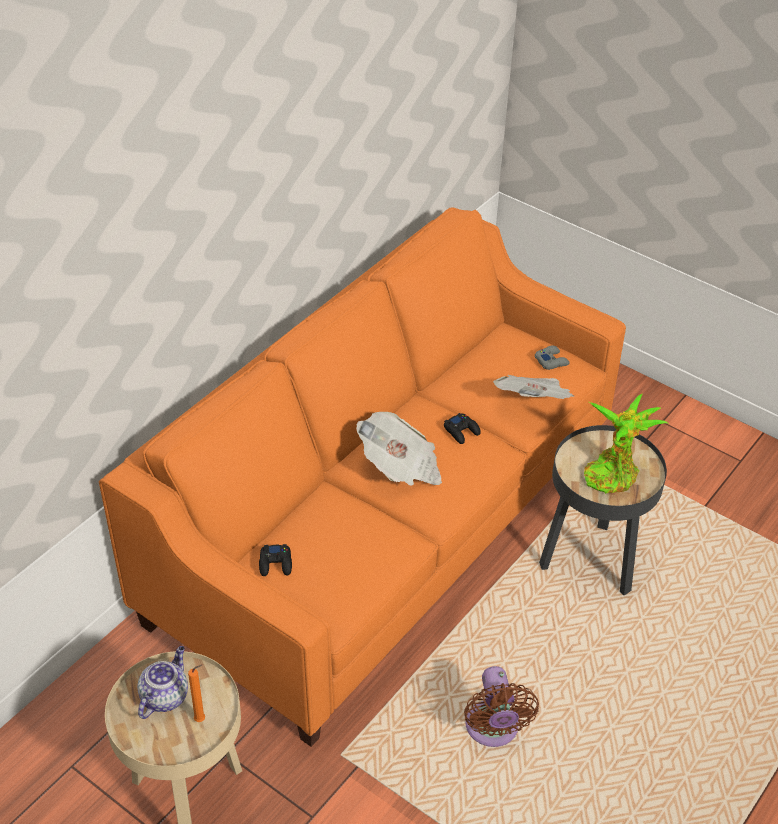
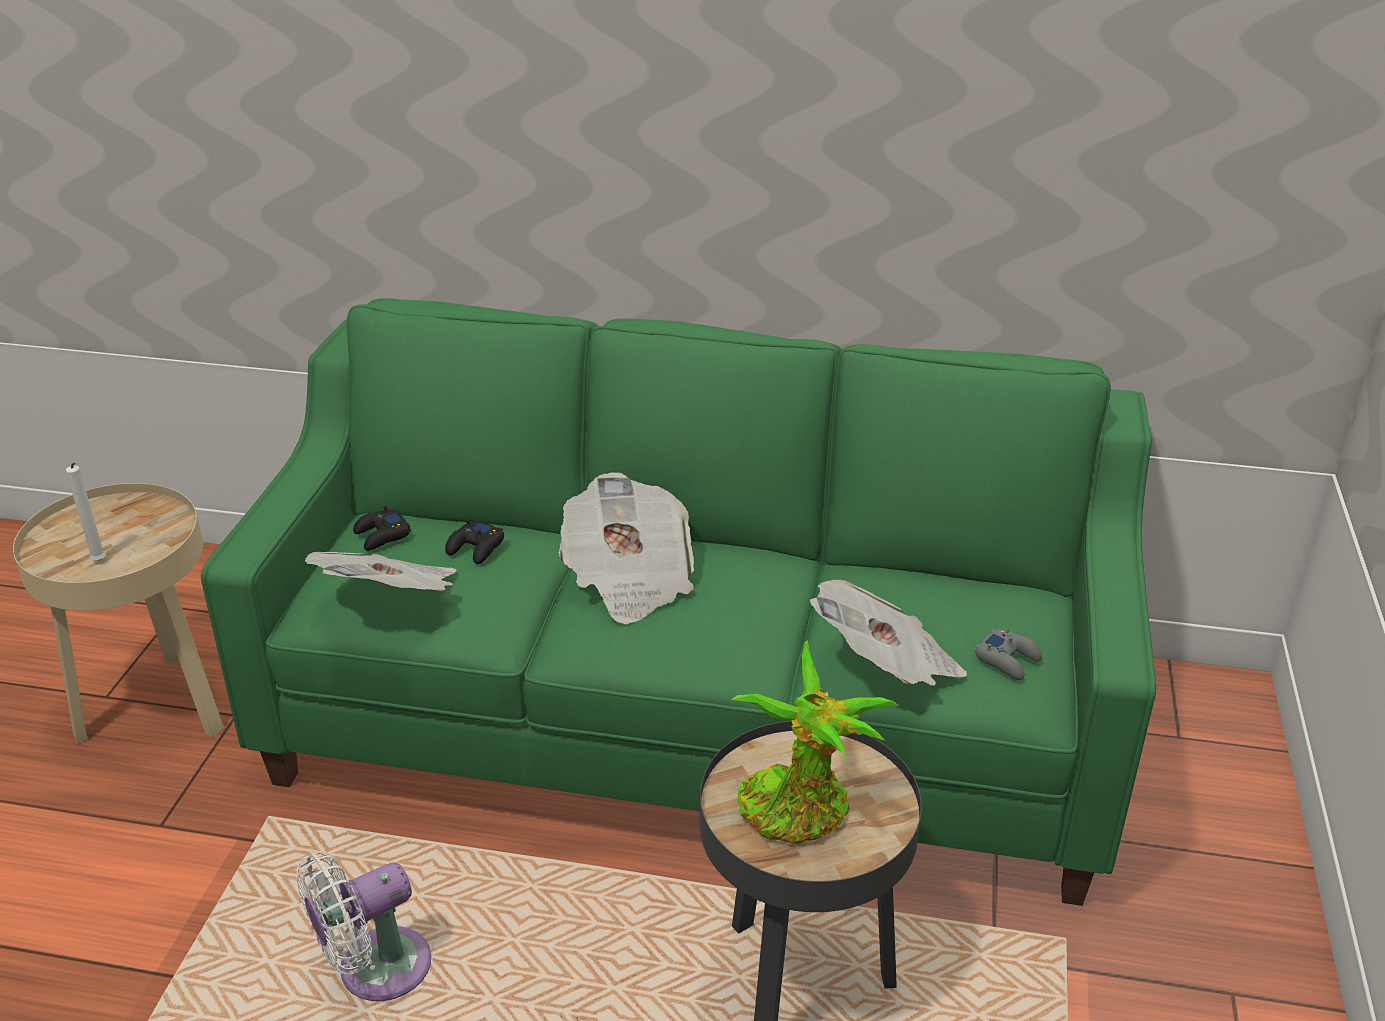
camera: 65 degrees right, 10 degrees down
(164, 696) = (129, 526): teapot -> none
(201, 719) = (100, 562): orange candle -> white candle
(354, 574) = (393, 601): none -> newspaper
(385, 526) = (695, 722): orange sofa -> green sofa
(461, 431) = (752, 613): black game controller -> black game controller (476, 548)
(492, 730) = (375, 970): brown fan -> white fan

